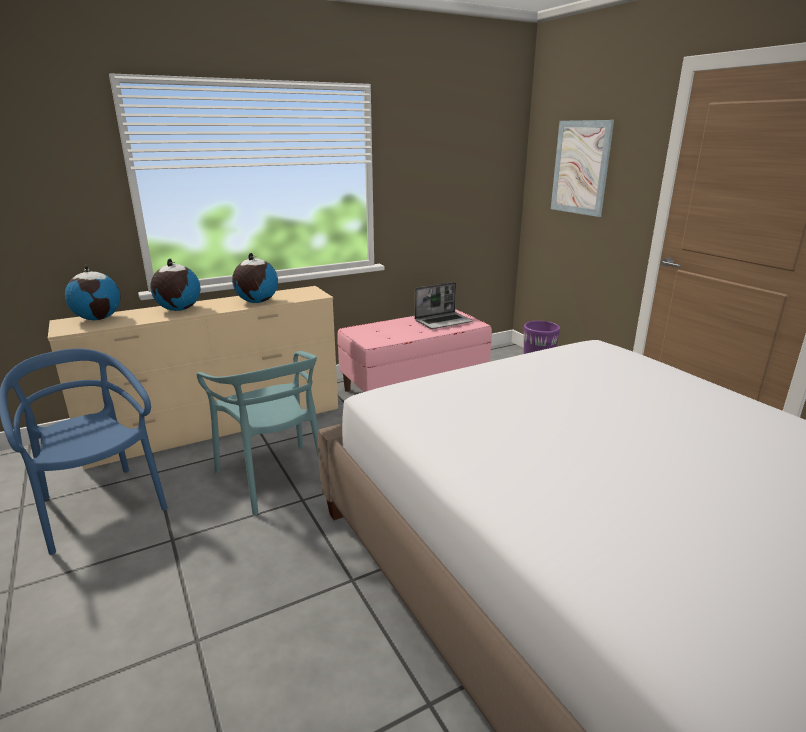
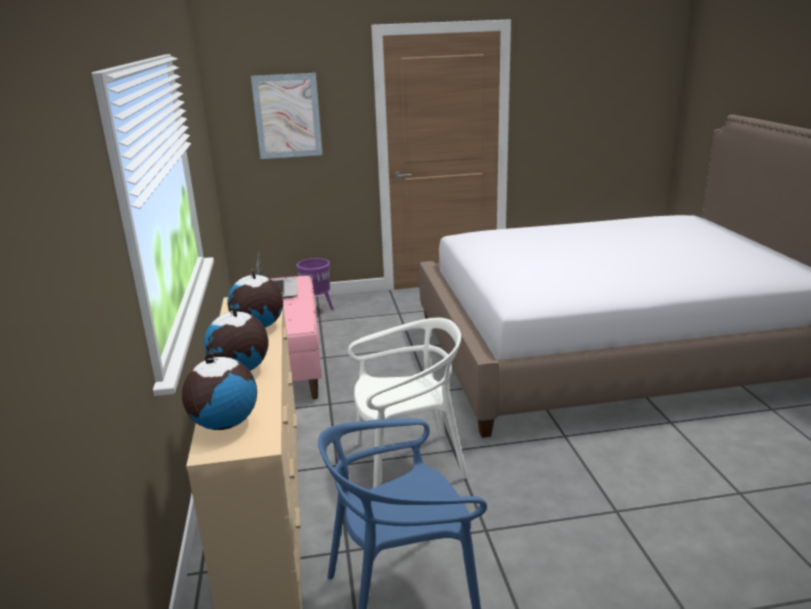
camera: 70 degrees left, 0 degrees up
(274, 477) = (408, 463): turquoise chair -> white chair

